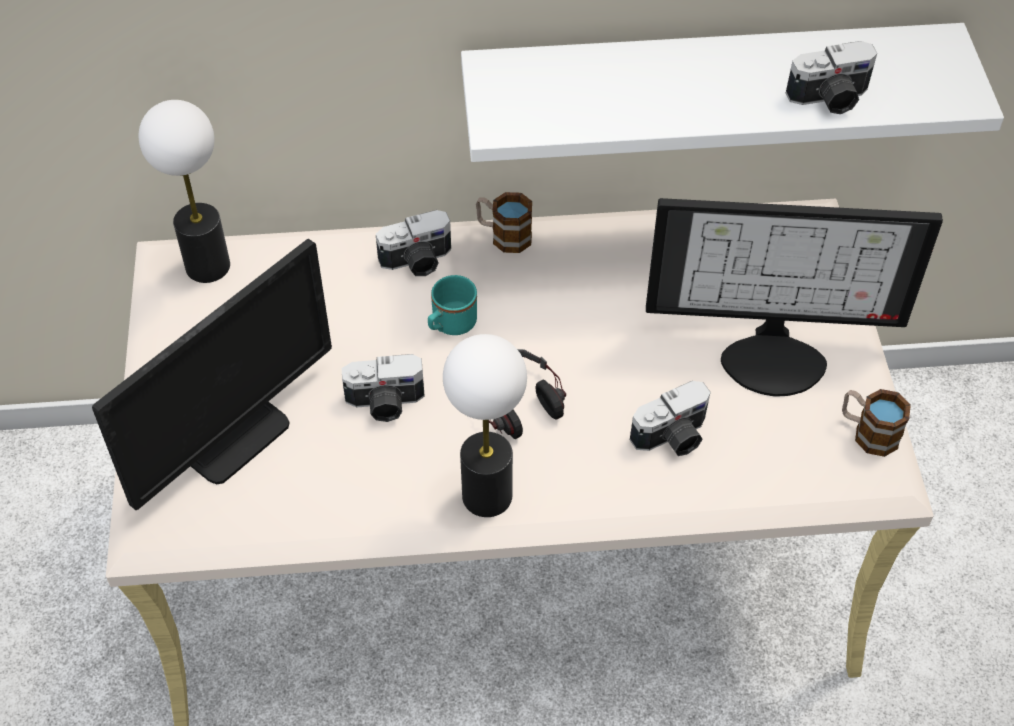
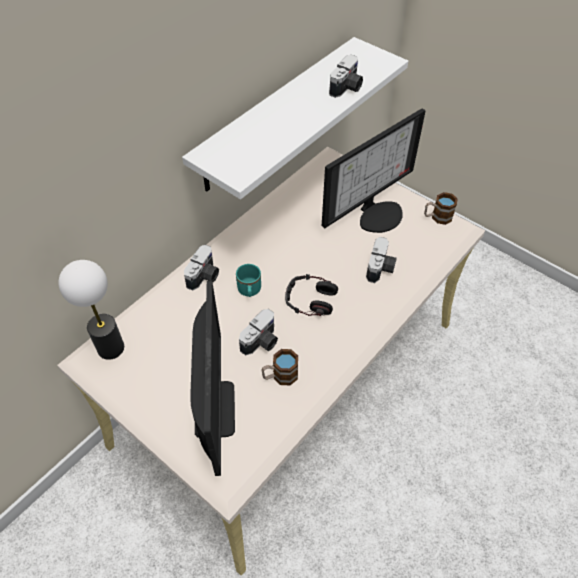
camera: 45 degrees left, 0 degrees up
(486, 495) = (344, 344): table lamp -> none
(503, 235) = (227, 241): mug -> mug (280, 376)

